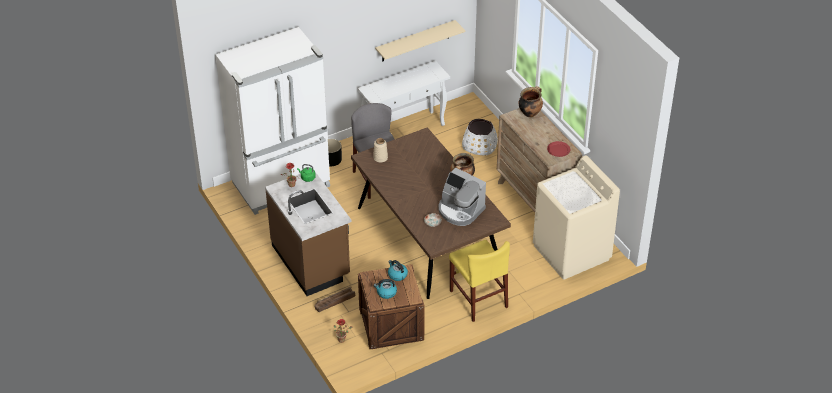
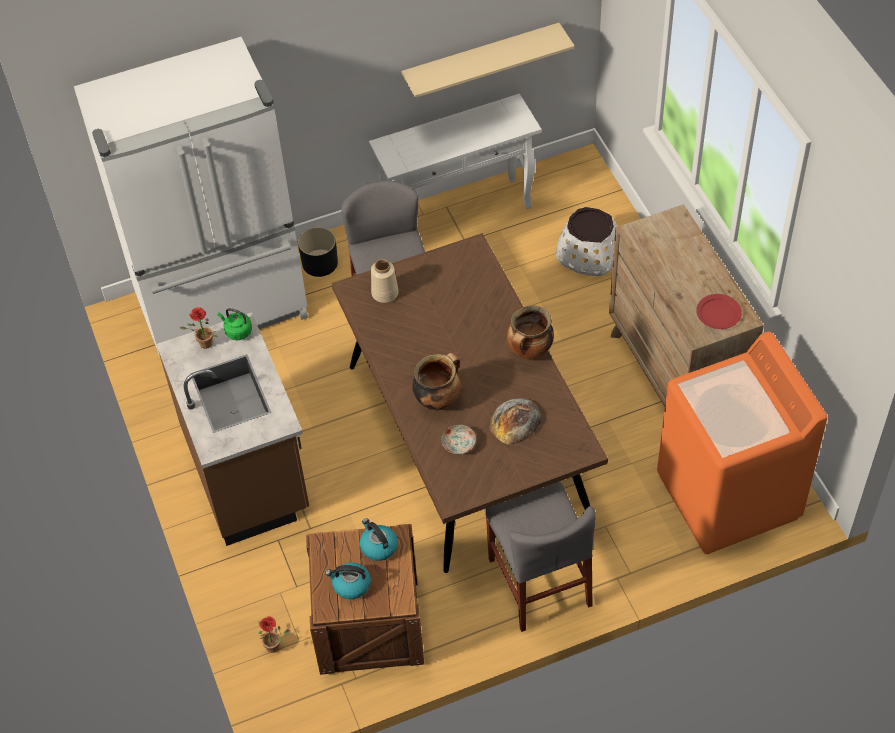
camera: 10 degrees right, 10 degrees up
(334, 302) = (274, 563): crate -> none
(460, 210) = (515, 421): coffee machine -> bread
(478, 299) = (539, 582): yellow chair -> grey chair
(530, 113) = (674, 226): cooking pot -> cooking pot (438, 399)
(571, 253) = (728, 497): beige washing machine -> orange washing machine

